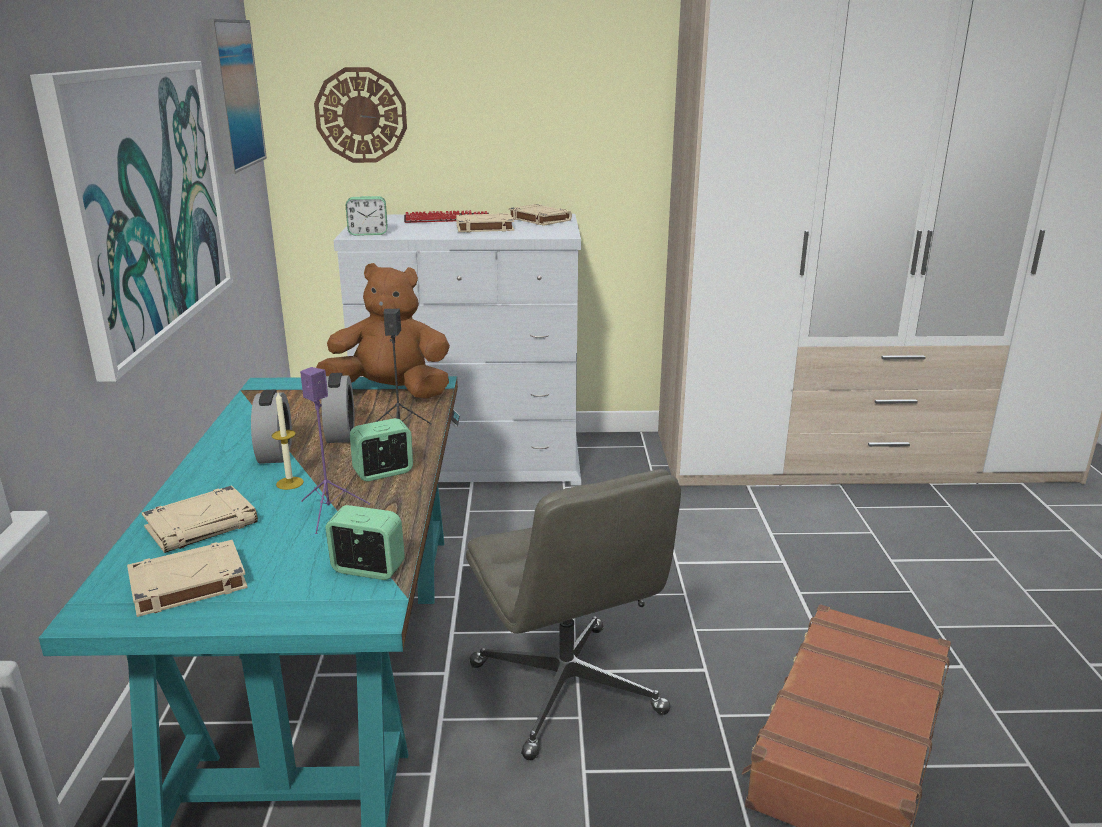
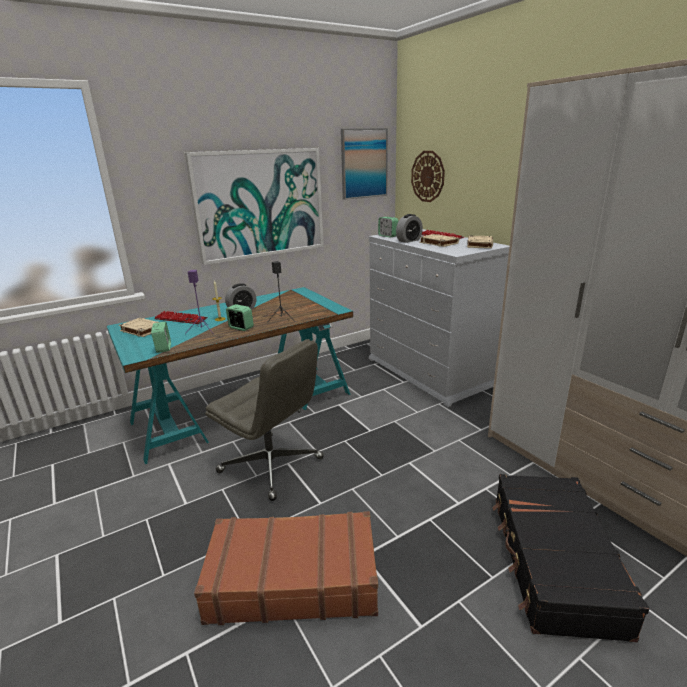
camera: 60 degrees right, 0 degrees up
(202, 525) = (181, 319): beige book -> keyboard
(340, 433) = (268, 312): alarm clock -> alarm clock (409, 240)
(391, 392) = (318, 307): brown plush toy -> none
(568, 690) = (272, 465): grey office chair -> grey office chair turned 90 degrees counterclockwise
(906, 547) = (553, 561): none -> black suitcase

